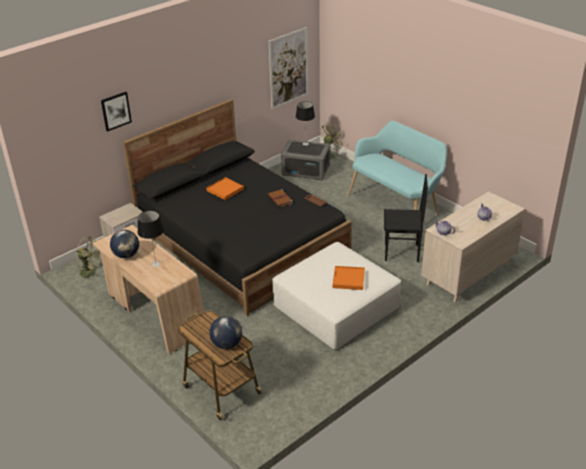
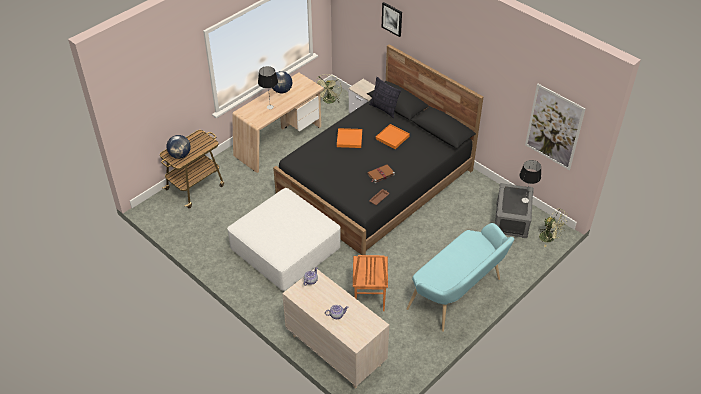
camera: 85 degrees right, 10 degrees up
(175, 194) = (384, 109): none -> pillow
(348, 279) = (277, 232): orange tray -> orange tray (349, 139)
(402, 253) = (368, 297): black chair -> orange chair

